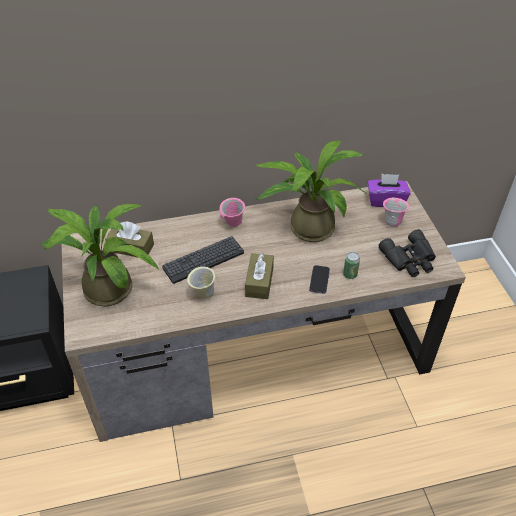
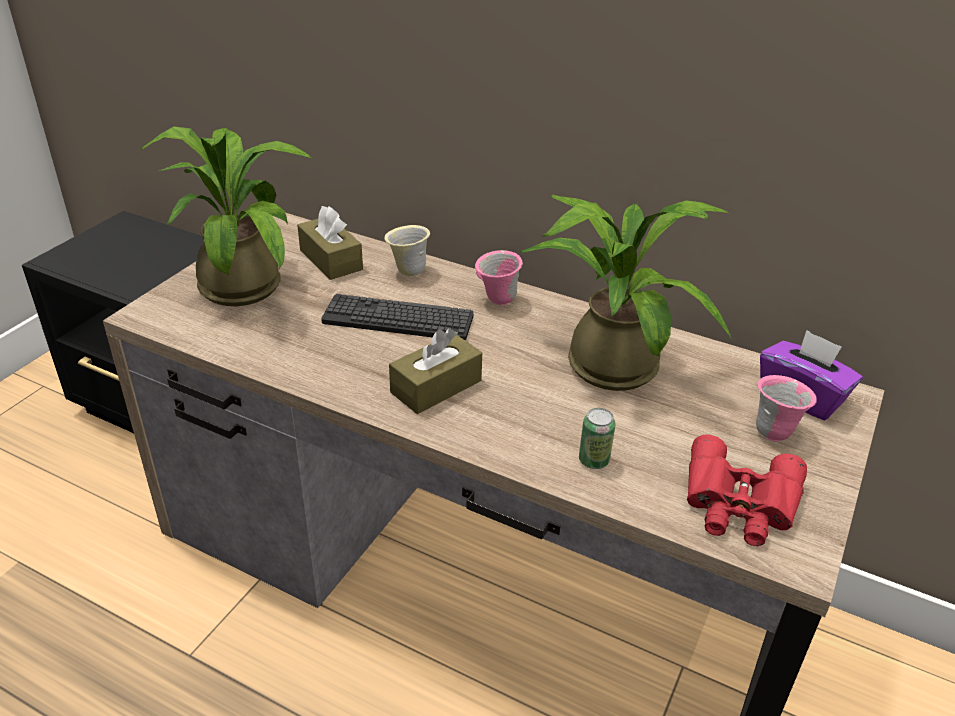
camera: 40 degrees right, 10 degrees down
(202, 294) = (339, 356): beige mug -> beige mug (408, 272)
(319, 280) = (530, 438): phone -> none
(410, 259) = (739, 504): black binoculars -> red binoculars

